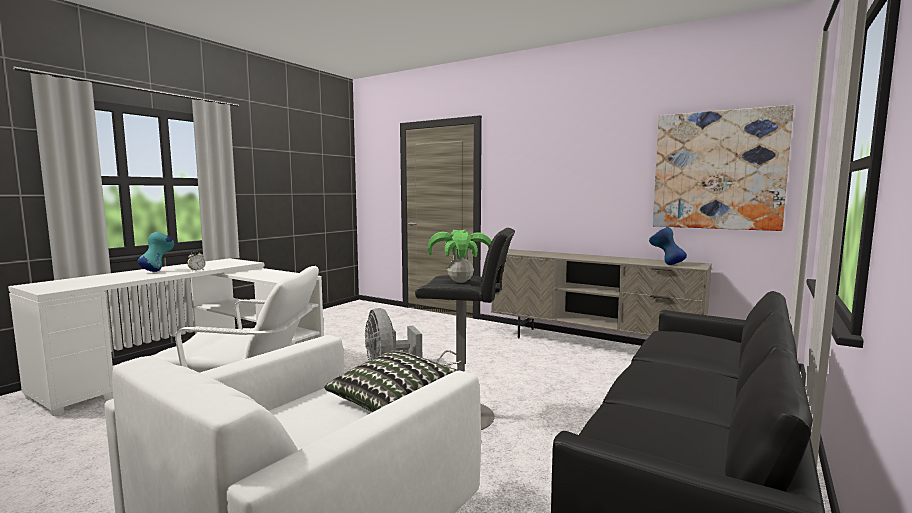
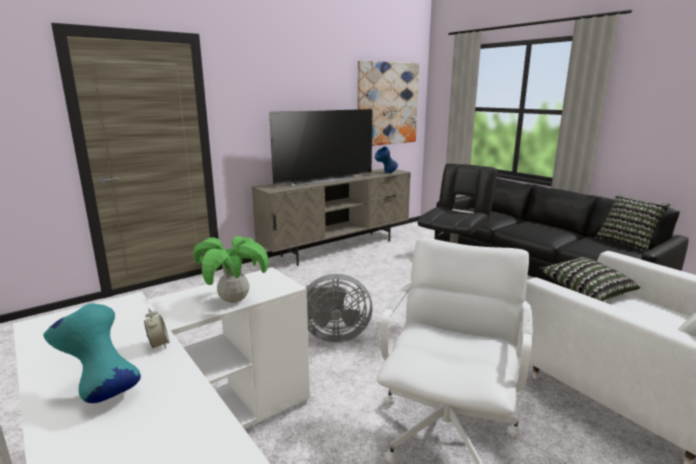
camera: 70 degrees left, 10 degrees up
(460, 281) = (456, 213): potted plant -> potted plant (234, 300)
(575, 255) = (323, 179): none -> television
(721, 459) = (627, 243): none -> pillow

